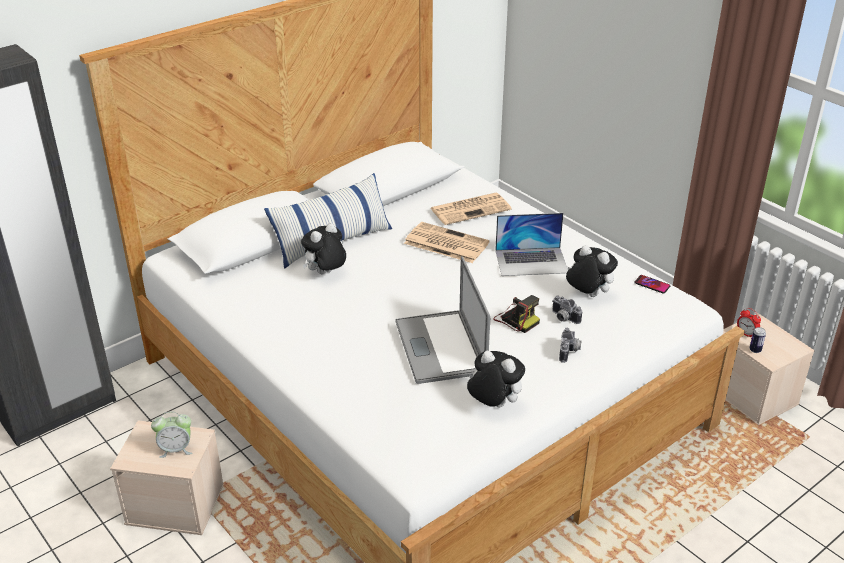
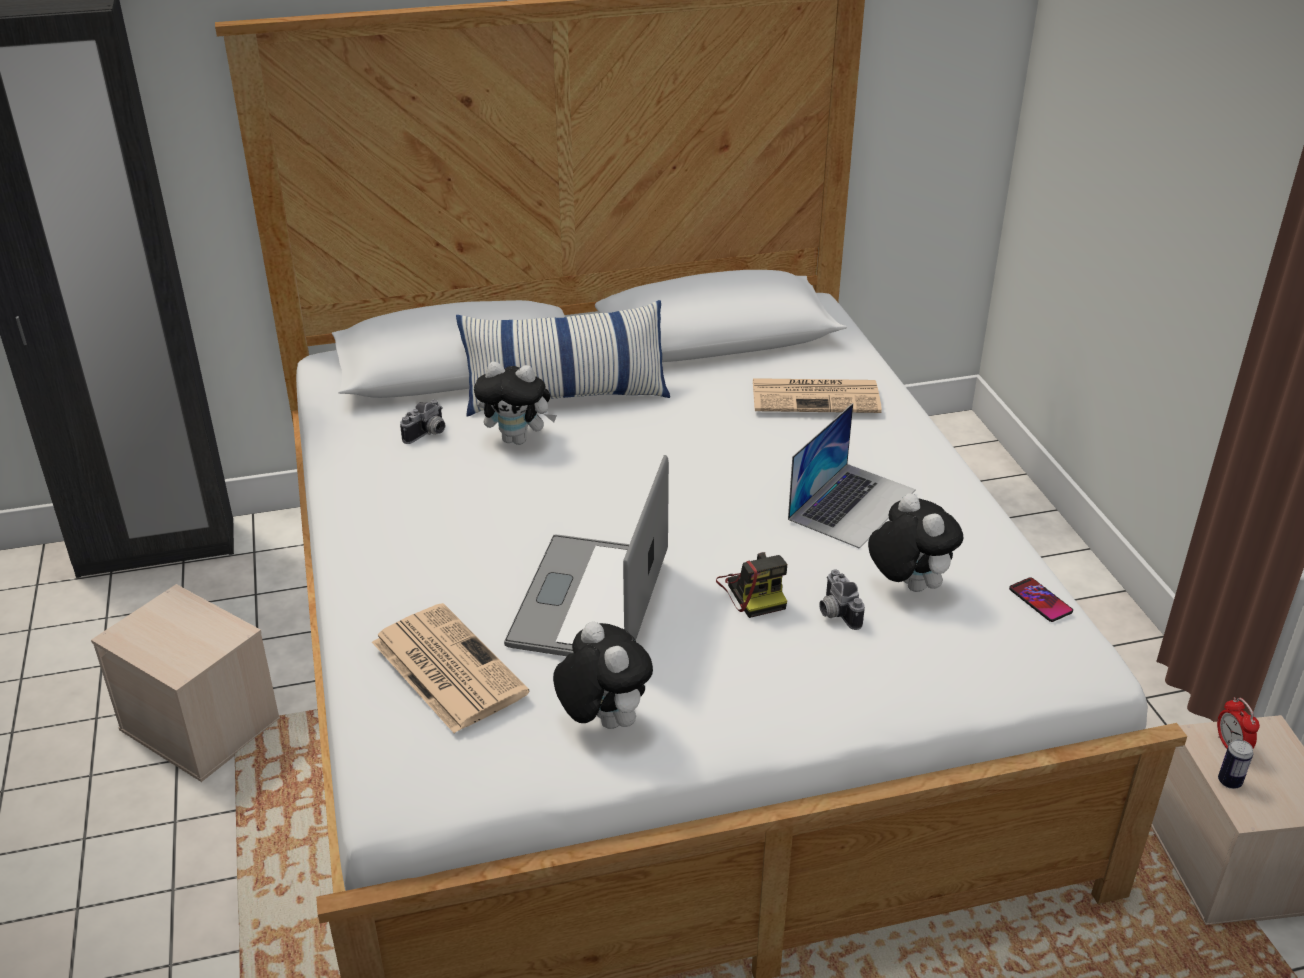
camera: 25 degrees right, 0 degrees up
(176, 449) = (190, 641): alarm clock -> none
(325, 274) = (518, 439): plush toy -> plush toy turned 150 degrees counterclockwise
(445, 243) = (732, 439): newspaper -> newspaper (446, 667)
(531, 261) = (852, 504): laptop -> laptop turned 75 degrees counterclockwise
(570, 352) = (802, 673): camera -> camera (428, 434)

